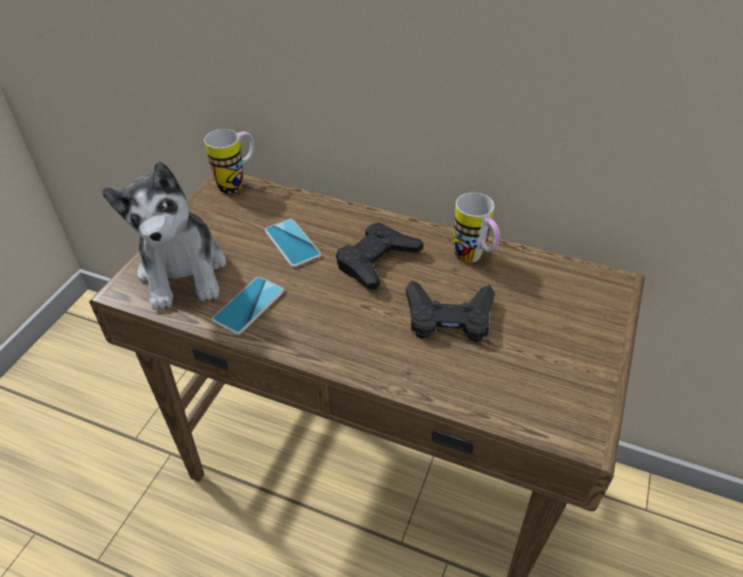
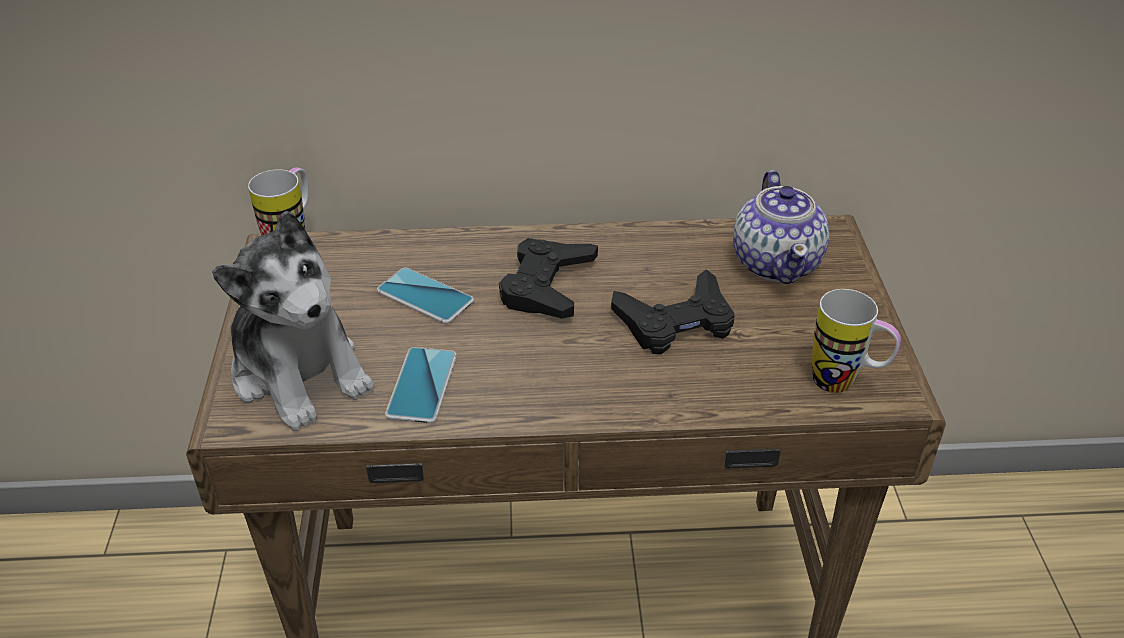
camera: 25 degrees left, 5 degrees down
(473, 259) = (661, 251): mug -> mug (845, 384)
(556, 295) = (777, 263): none -> teapot

